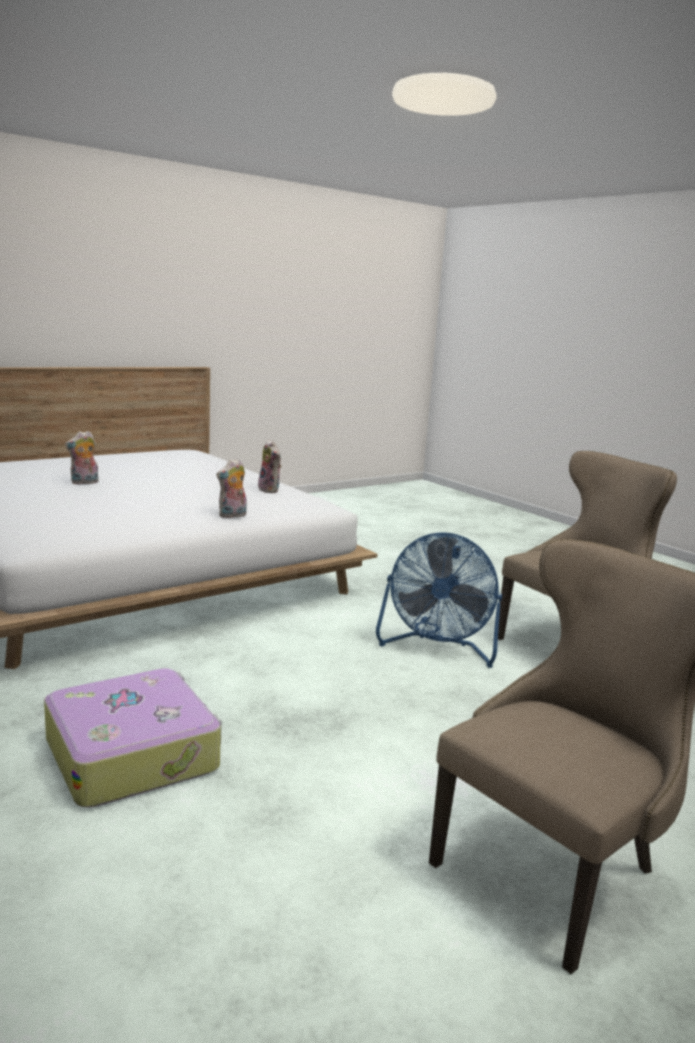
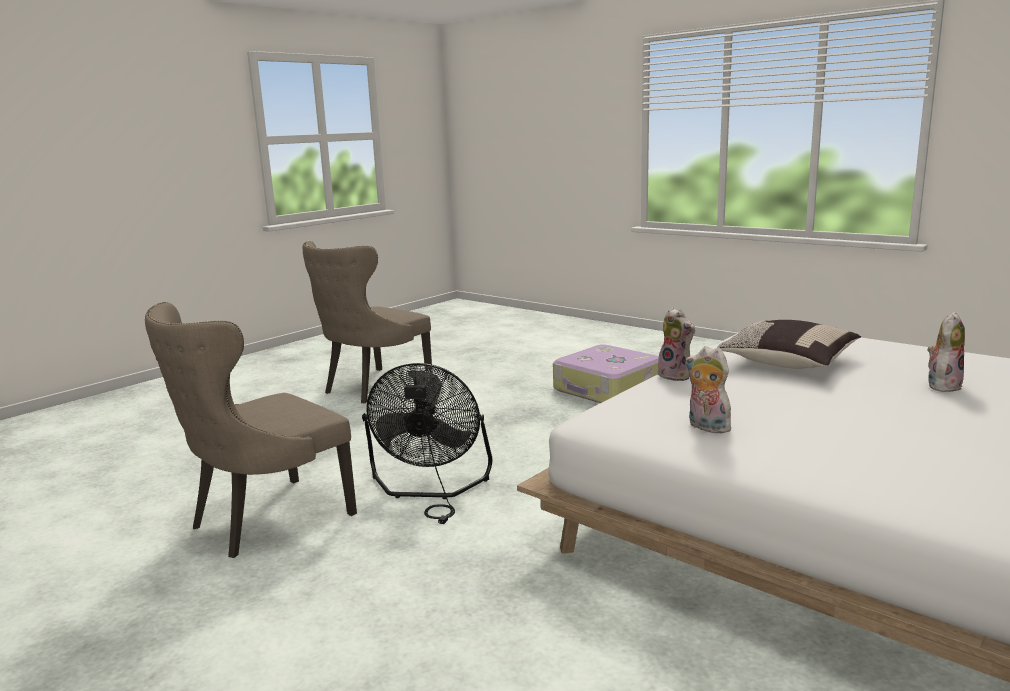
camera: 170 degrees right, 0 degrees up
(131, 508) = (788, 362): none -> pillow
(232, 516) = (676, 376): plush toy -> plush toy turned 105 degrees clockwise
(435, 646) = (429, 490): blue fan -> black fan

